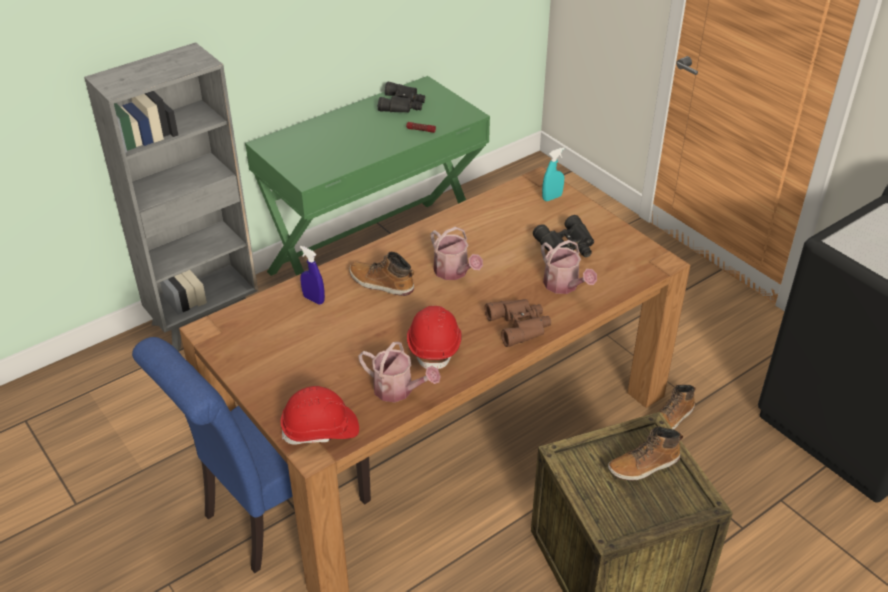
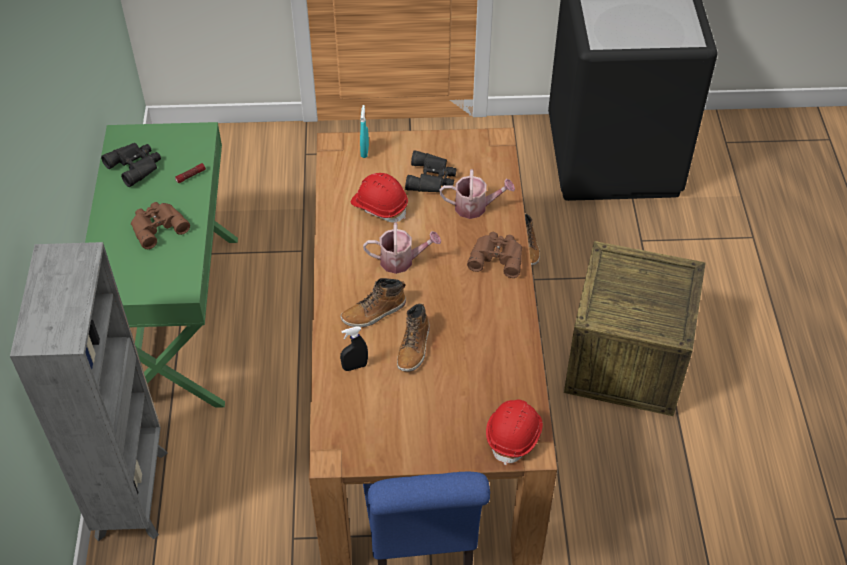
camera: 55 degrees left, 10 degrees up
(313, 299) = (355, 366): blue spray bottle -> black spray bottle
(355, 140) = (157, 226): none -> brown binoculars
(398, 390) = (508, 366): watering can -> none
(434, 346) = (478, 319): red hard hat -> red hard hat (379, 206)
(644, 465) = (635, 280): boot -> boot (414, 347)

